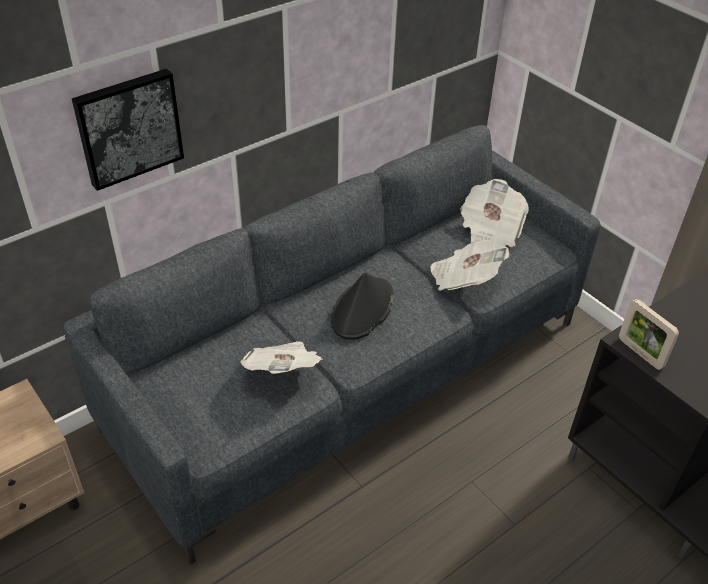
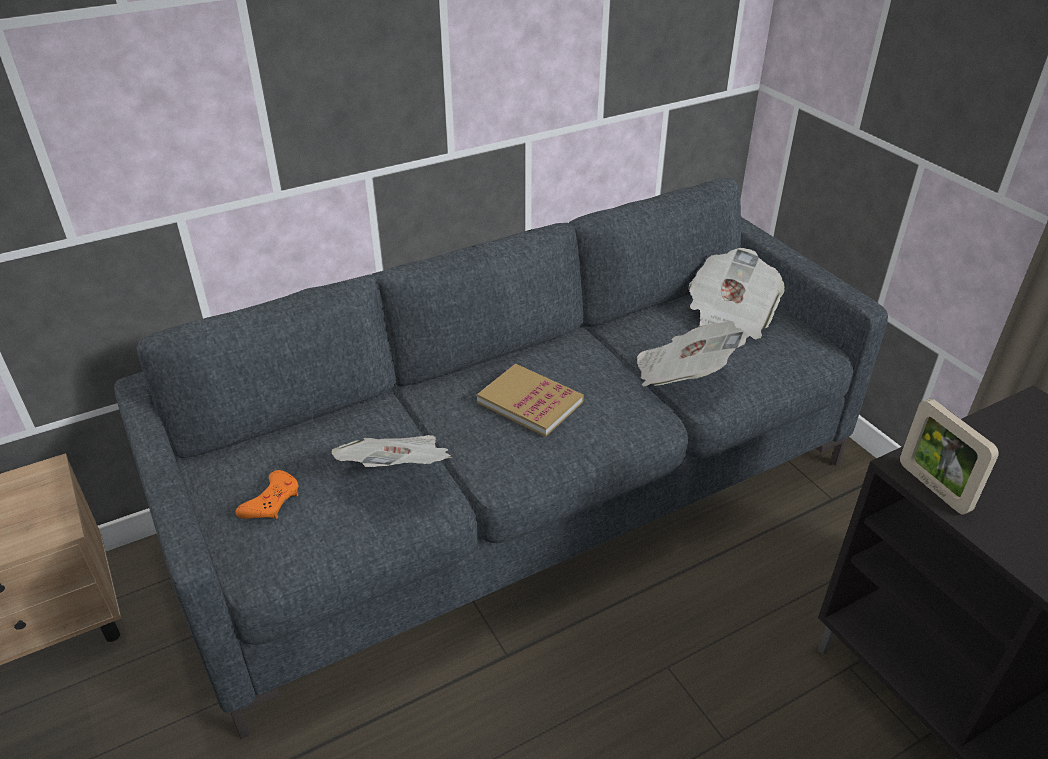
camera: 10 degrees right, 5 degrees down
(128, 127) = (206, 109): picture -> none
(200, 401) = (271, 501): none -> orange game controller
(362, 309) = (530, 402): black hat -> book

